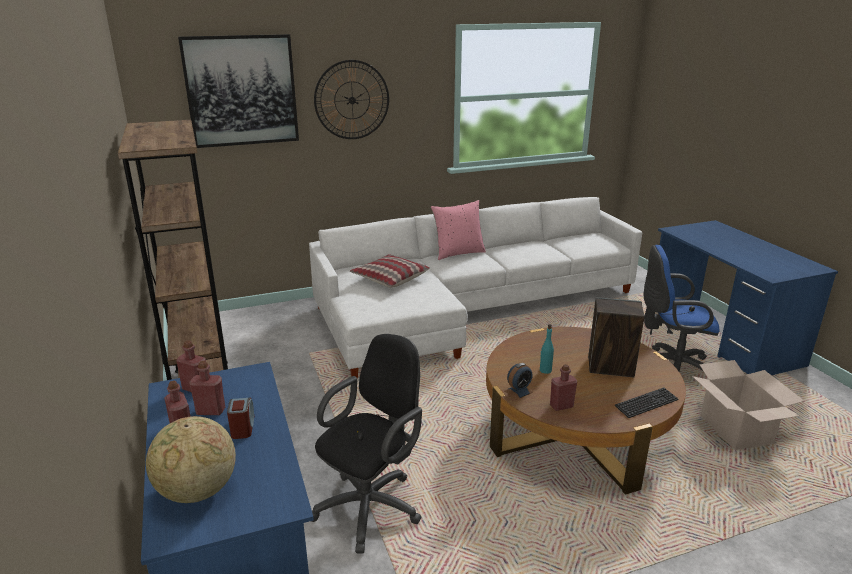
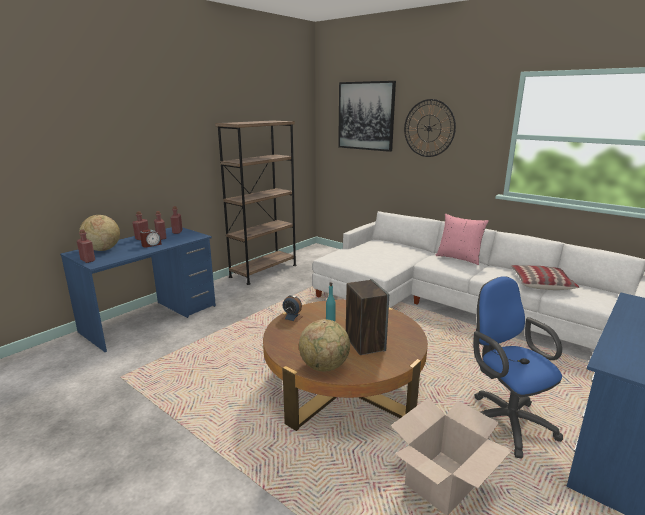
camera: 60 degrees right, 5 degrees down
(372, 505) = (212, 335): black office chair -> none
(389, 278) = (382, 251): pillow -> pillow (541, 283)
(561, 406) = (288, 334): red bottle -> red bottle (88, 260)
(646, 404) = (324, 366): keyboard -> globe

